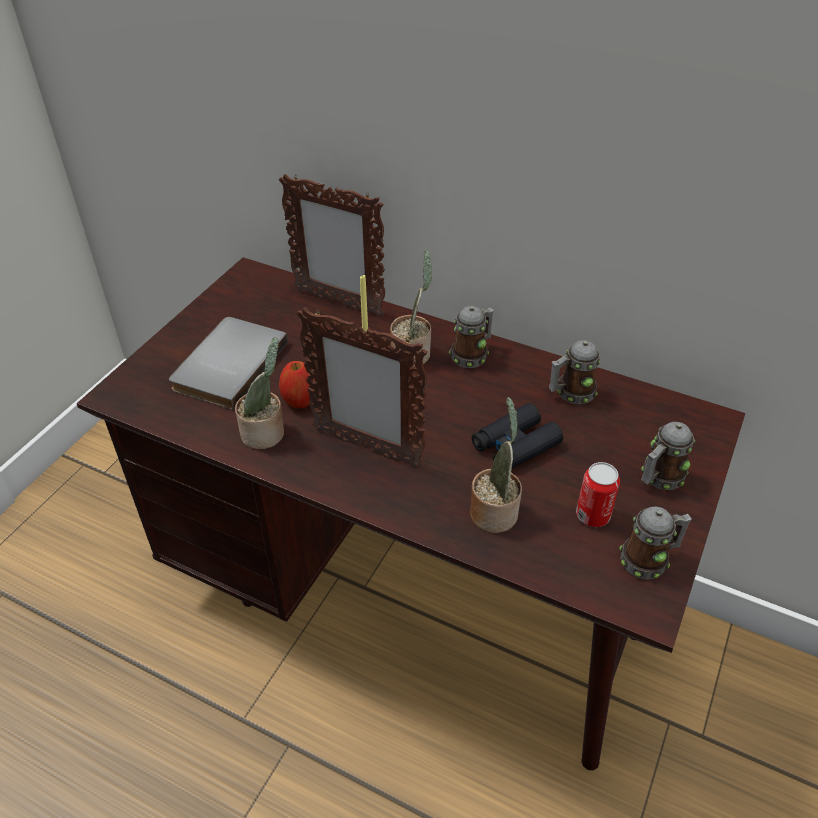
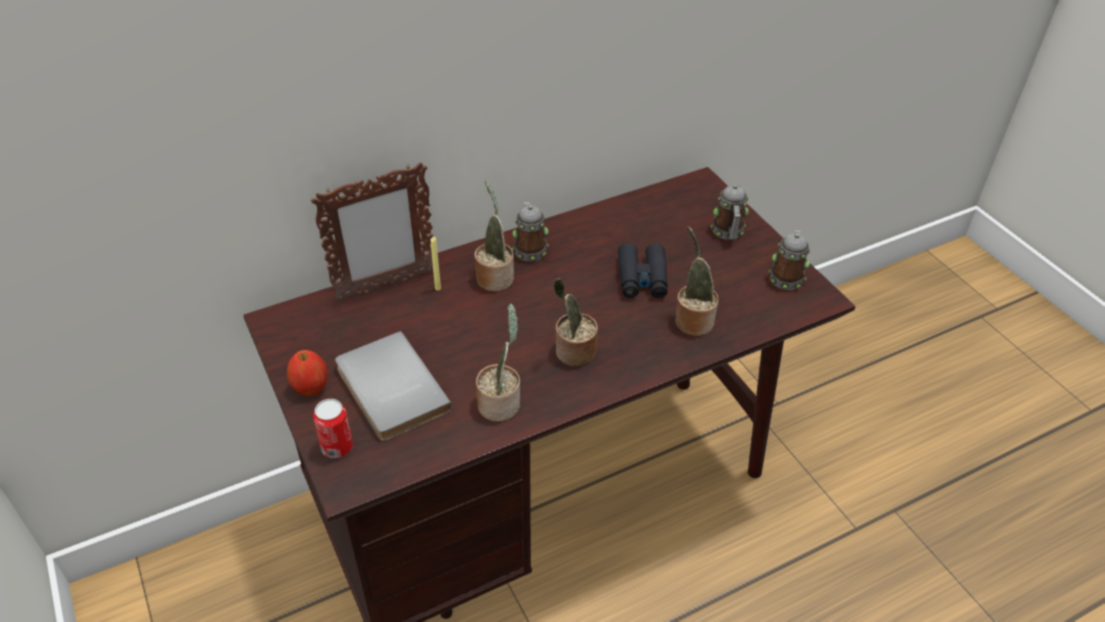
camera: 55 degrees left, 0 degrees up
(300, 401) = (483, 365): apple -> apple (311, 387)
(366, 448) = (573, 353): picture frame -> potted plant
(571, 393) = (618, 225): mug -> none
(592, 515) = (733, 279): can -> can (337, 447)

